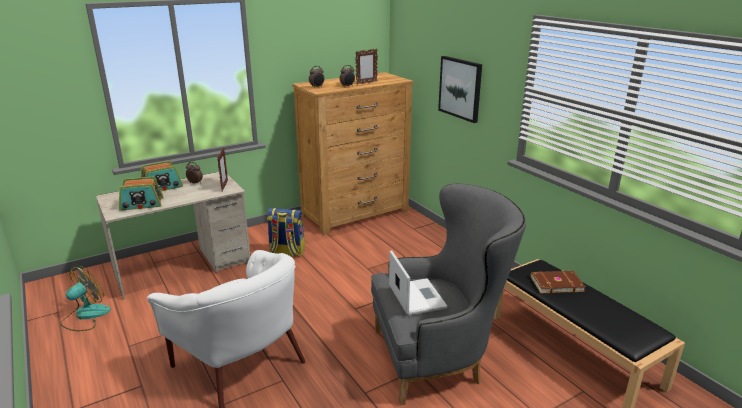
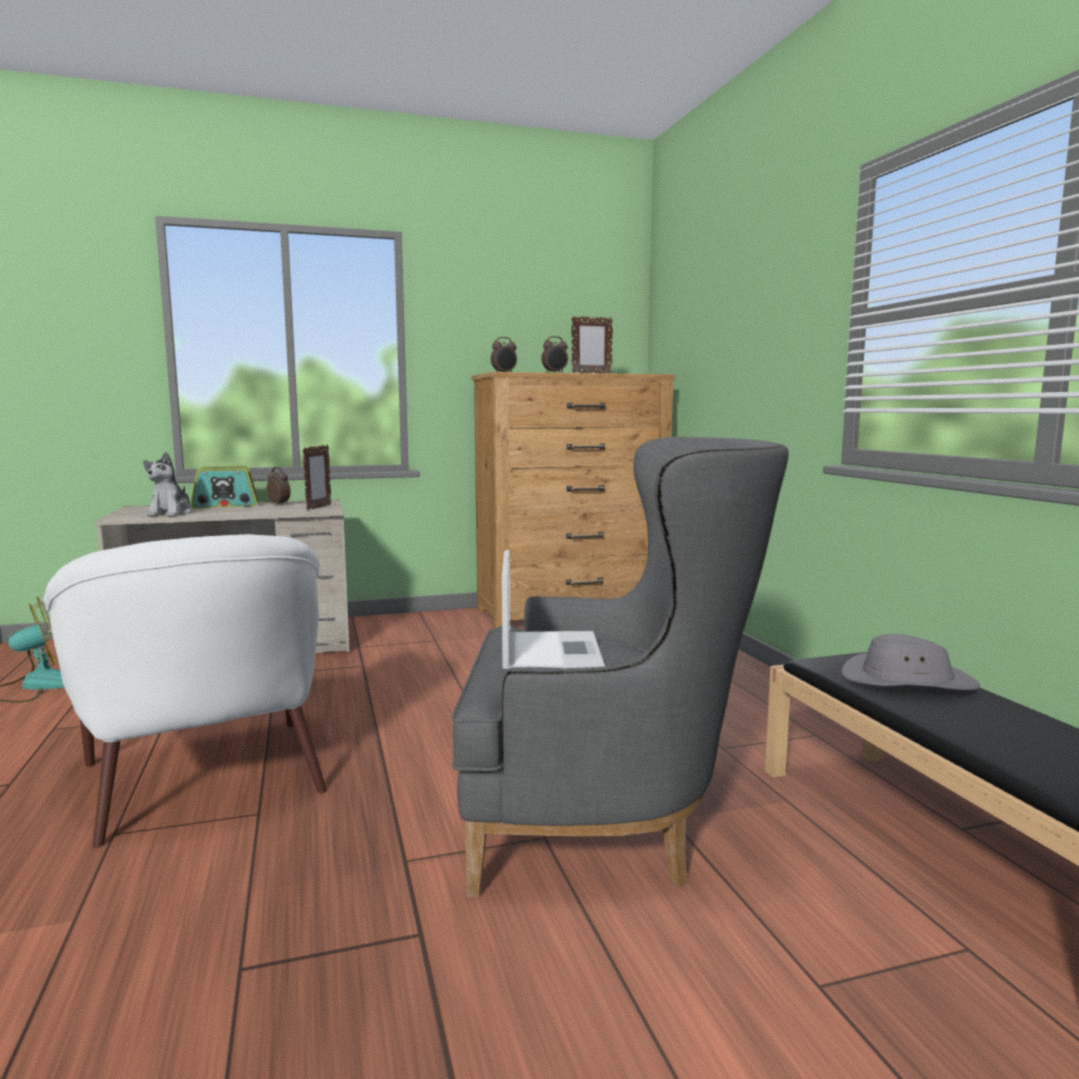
camera: 15 degrees right, 15 degrees down
(141, 204) = (171, 513): radio -> plush toy
(286, 252) = (419, 646): backpack -> none
(460, 88) = (746, 362): picture -> none
(556, 283) = (907, 681): brown book -> grey hat

